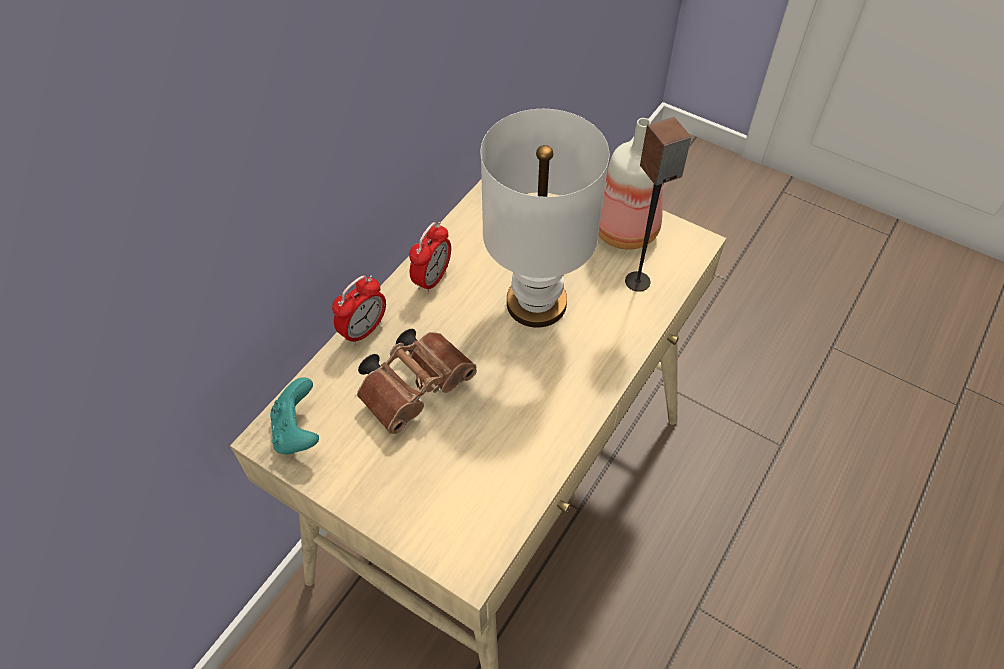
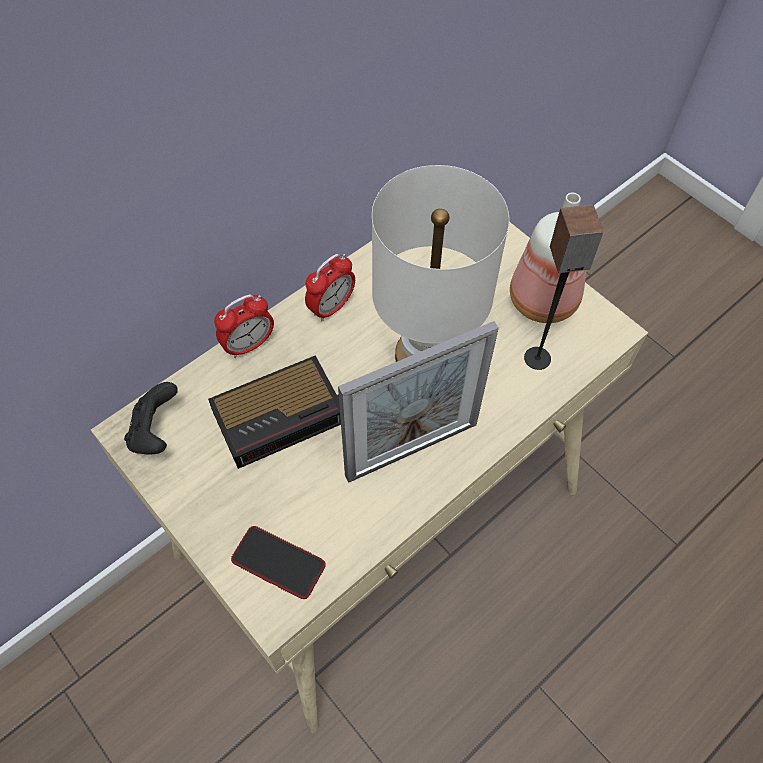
camera: 15 degrees right, 5 degrees up
(298, 431) = (156, 432): turquoise game controller -> black game controller
(417, 386) = (281, 415): brown binoculars -> alarm clock
(460, 521) = (278, 562): none -> phone
(551, 388) = (412, 450): none -> picture frame

